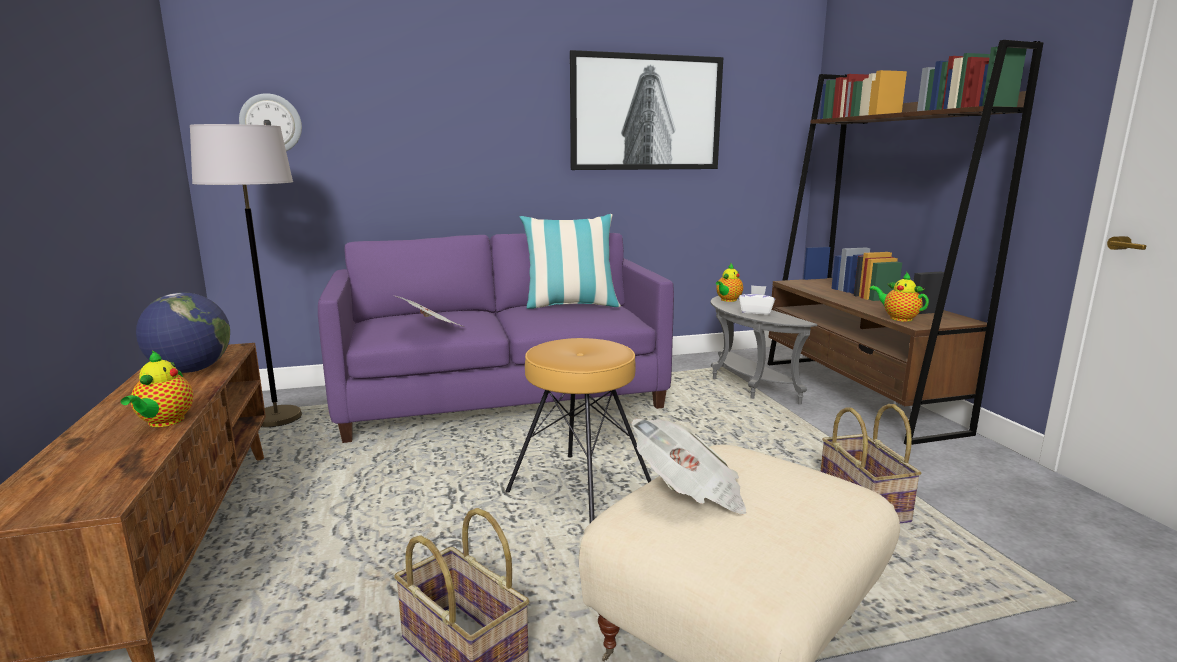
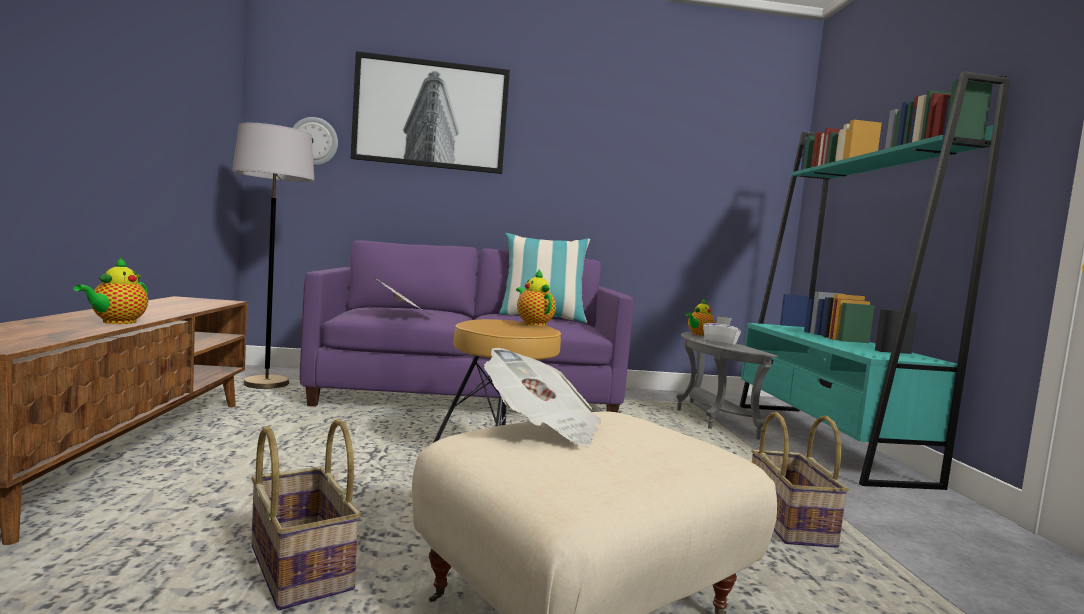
camera: 10 degrees right, 10 degrees down
(191, 370) = (177, 305): globe -> none
(646, 113) = (636, 160): picture -> picture (431, 115)
(856, 395) = (823, 440): brown bookcase -> turquoise bookcase
(898, 318) = (858, 351): teapot -> teapot (533, 323)

